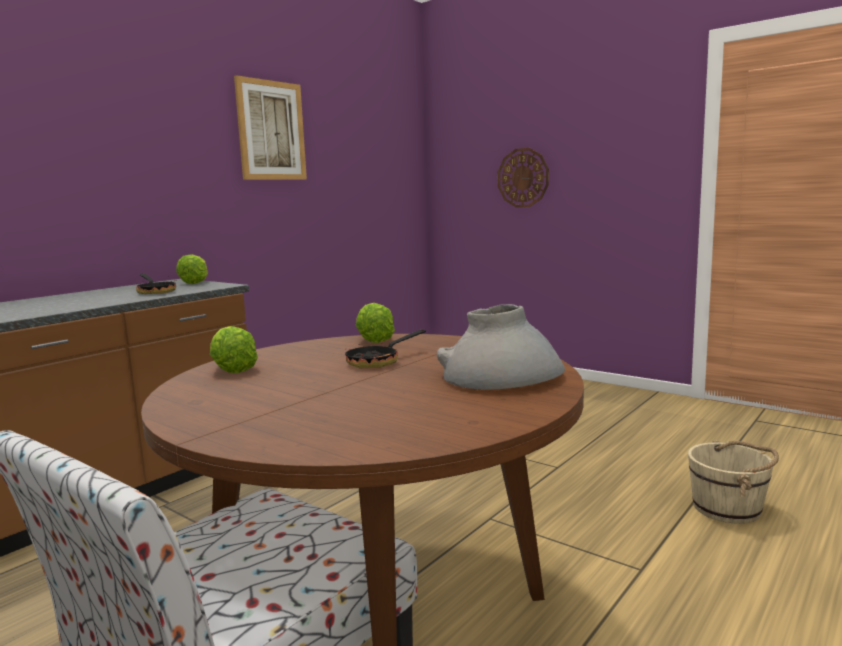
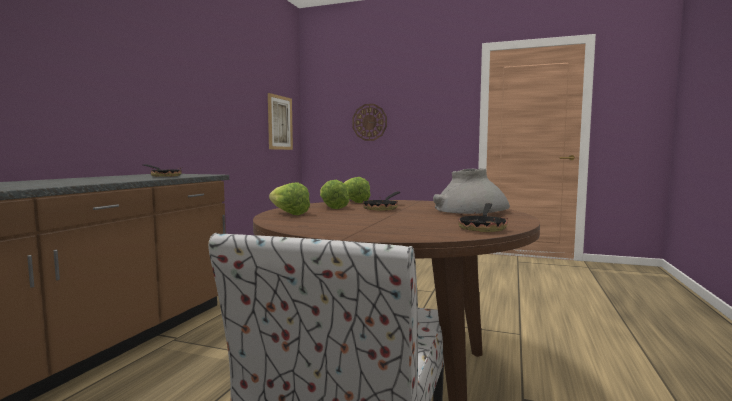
camera: 20 degrees left, 5 degrees down
(198, 282) = (181, 174): lettuce -> lettuce (331, 207)
(271, 130) = (217, 74): picture -> picture (280, 122)
(422, 432) = (483, 228): none -> frying pan
(728, 508) = (538, 301): beige bucket -> none

